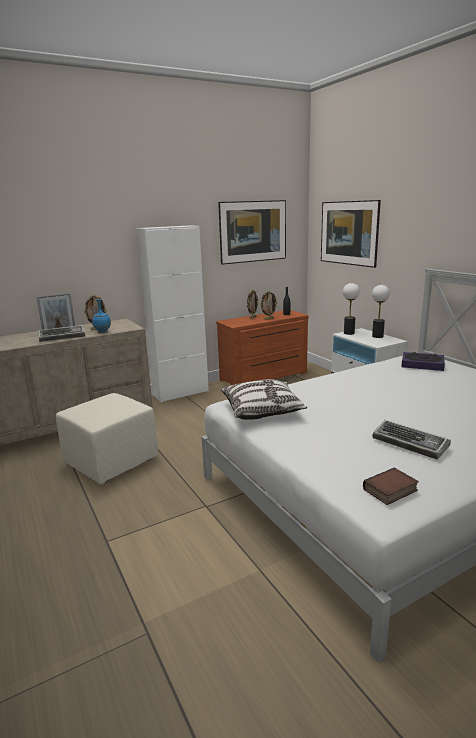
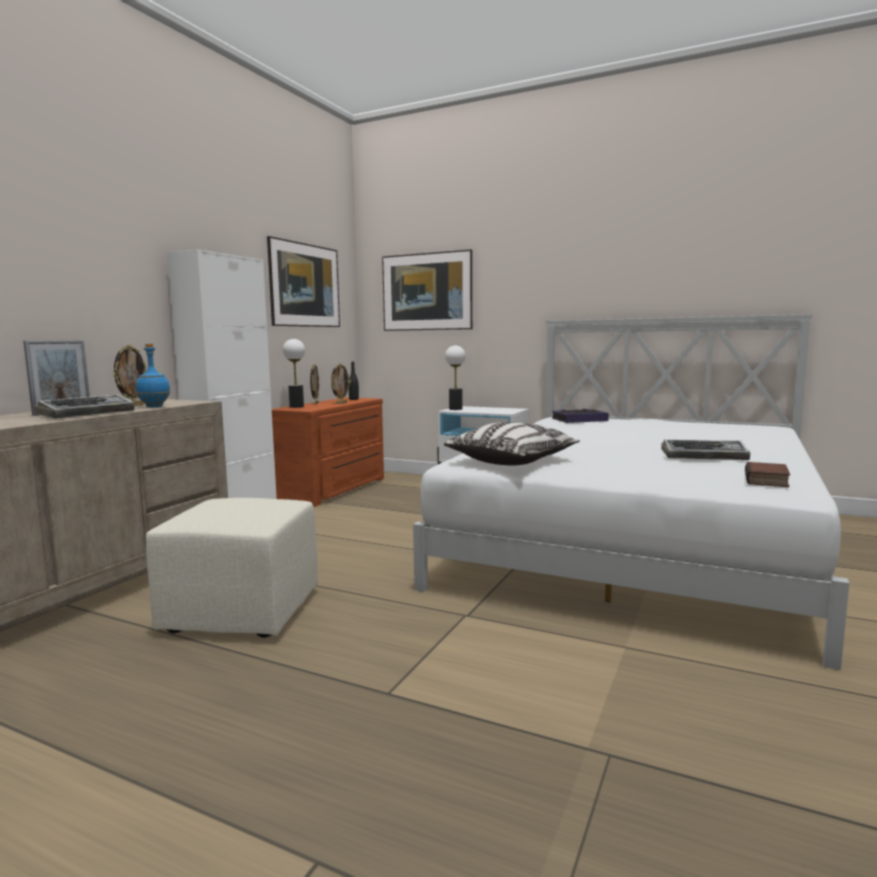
camera: 35 degrees left, 10 degrees down
(377, 336) = (491, 408): table lamp -> table lamp (296, 407)

